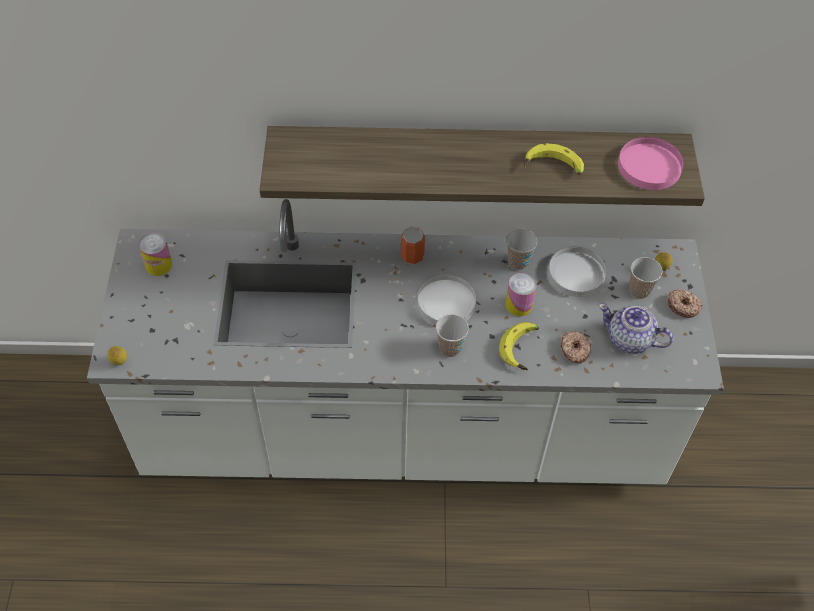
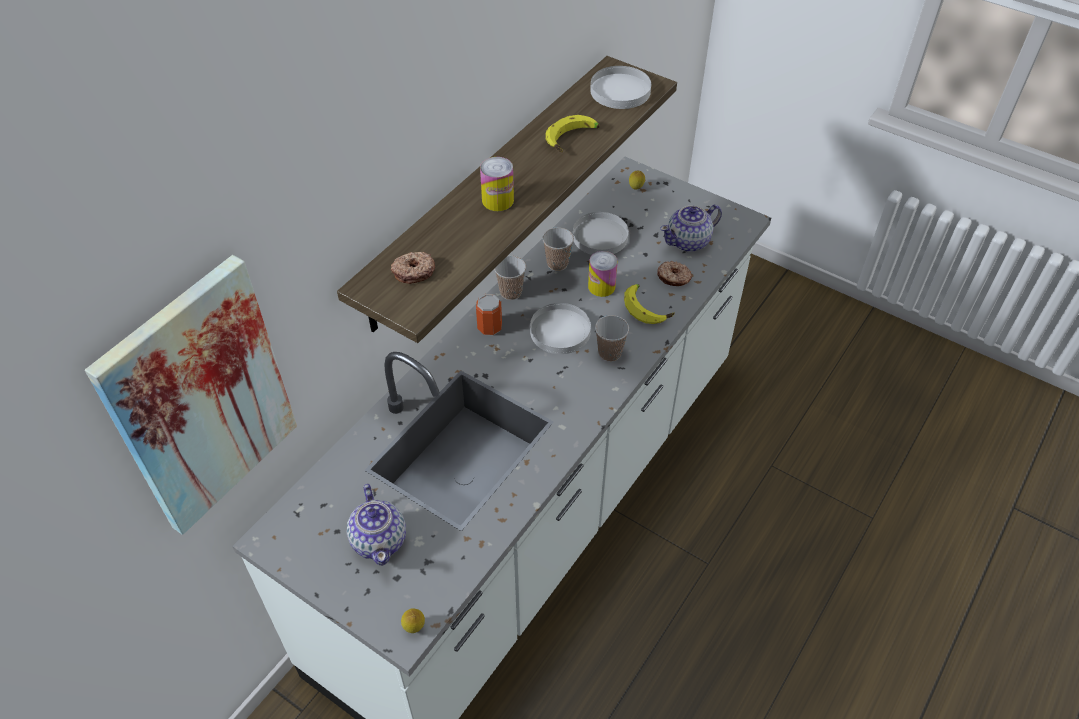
camera: 55 degrees left, 5 degrees down
(118, 115) = (200, 398): none -> picture
(158, 265) = (317, 532): can -> can (497, 200)
(175, 303) = (380, 540): none -> teapot
(639, 290) = (647, 211): cup -> cup (511, 292)
(649, 166) = (620, 91): pink plate -> white plate
(683, 306) = (681, 196): donut -> donut (413, 271)

